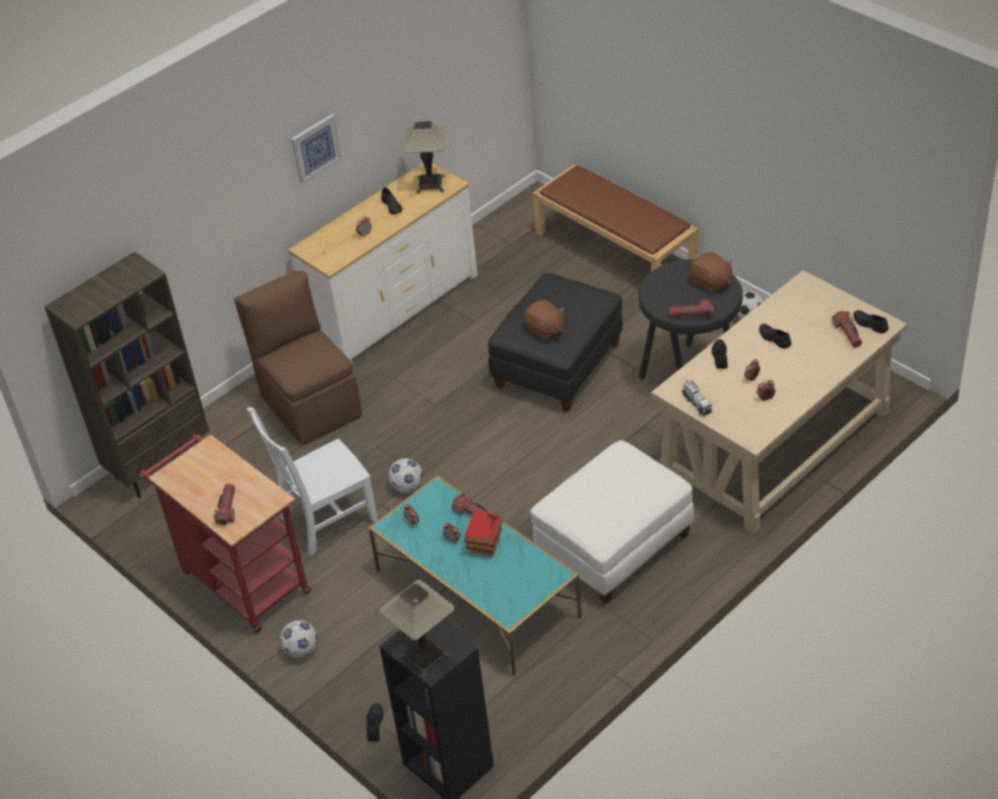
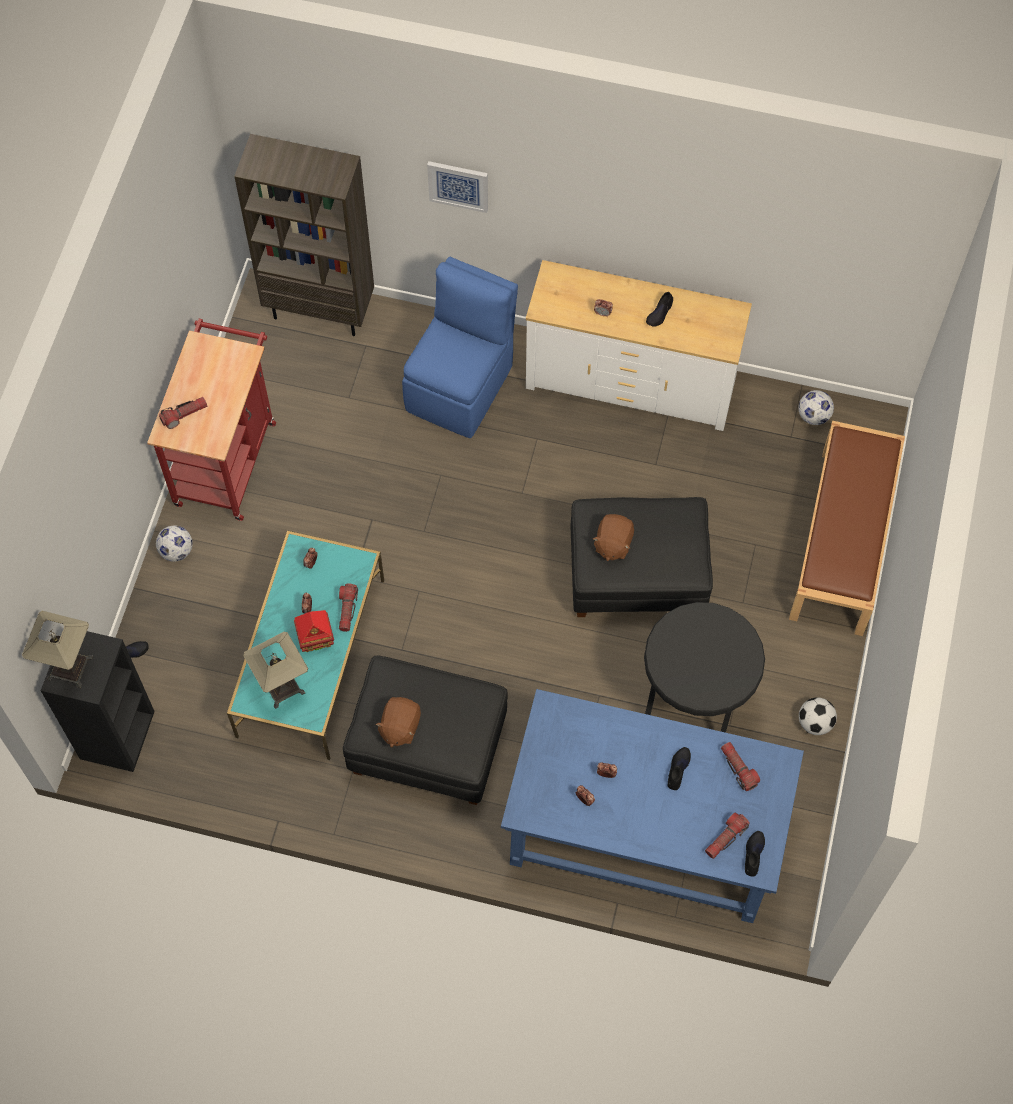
camera: 55 degrees right, 20 degrees up
(310, 404) = (461, 385): brown chair -> blue chair
(315, 148) = (612, 210): picture -> picture (458, 185)
(325, 520) = (328, 484): white chair -> none
(407, 487) = (404, 528): football -> football (813, 416)
(430, 184) = (714, 328): table lamp -> table lamp (282, 687)
(614, 546) = (427, 746): white ottoman -> black ottoman
(691, 315) = (668, 673): flashlight -> flashlight (738, 768)
(696, 403) = (542, 738): toy truck -> none
(711, 283) = (729, 669): brown plush toy -> brown plush toy (399, 727)
(720, 356) = (622, 729): black shoe -> none
(776, 443) = (644, 831): beige desk -> blue desk

